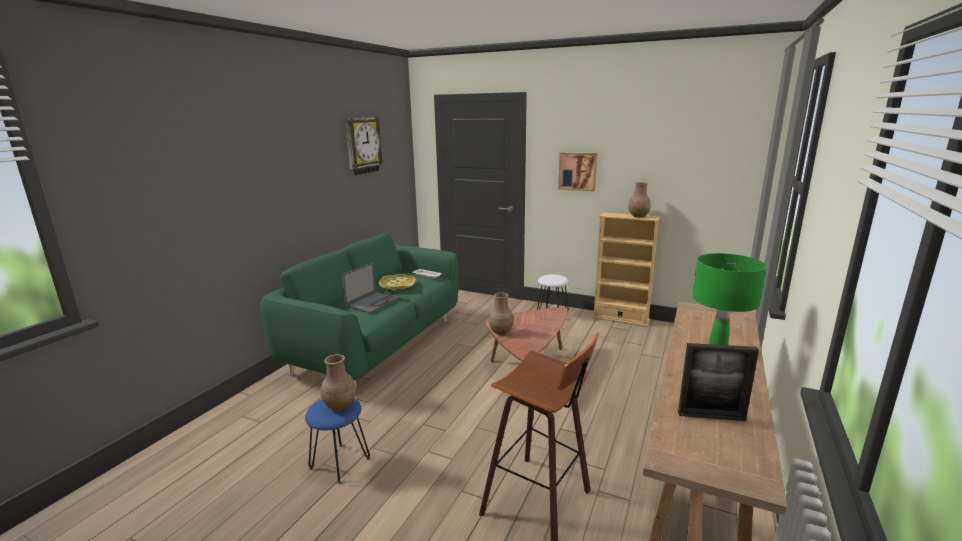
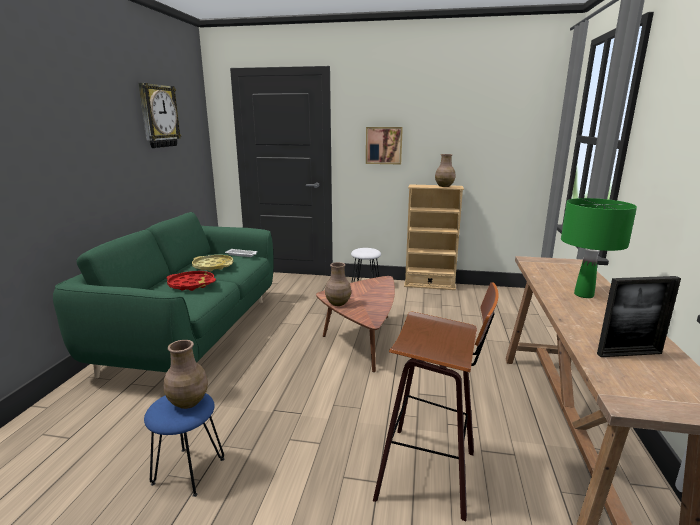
camera: 15 degrees left, 0 degrees up
(373, 302) = (191, 284): laptop -> red tray

